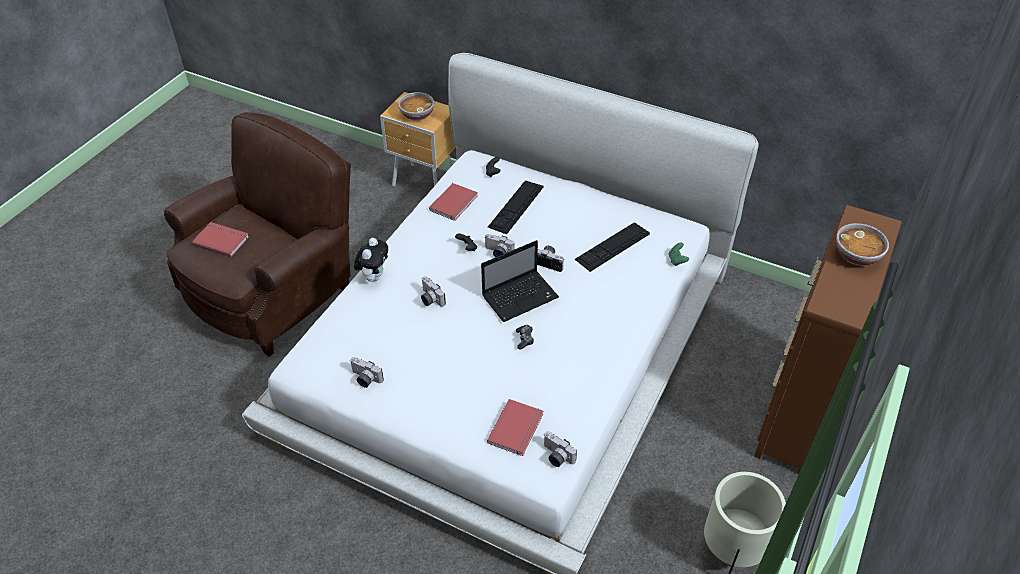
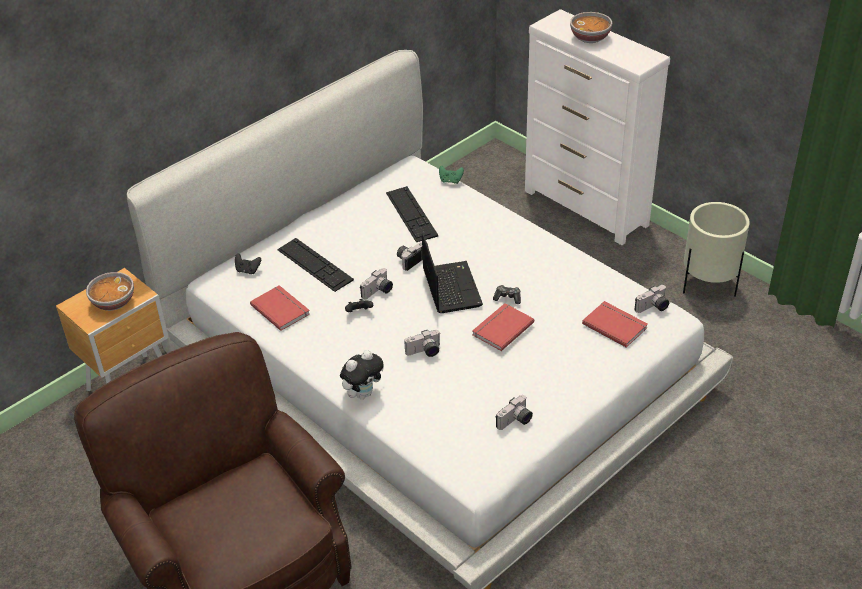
camera: 70 degrees left, 5 degrees down
(222, 240) = (222, 528): red book -> red book (501, 328)
(374, 276) = (363, 393): plush toy -> plush toy turned 105 degrees clockwise
(796, 412) = (586, 208): brown dresser -> white dresser

